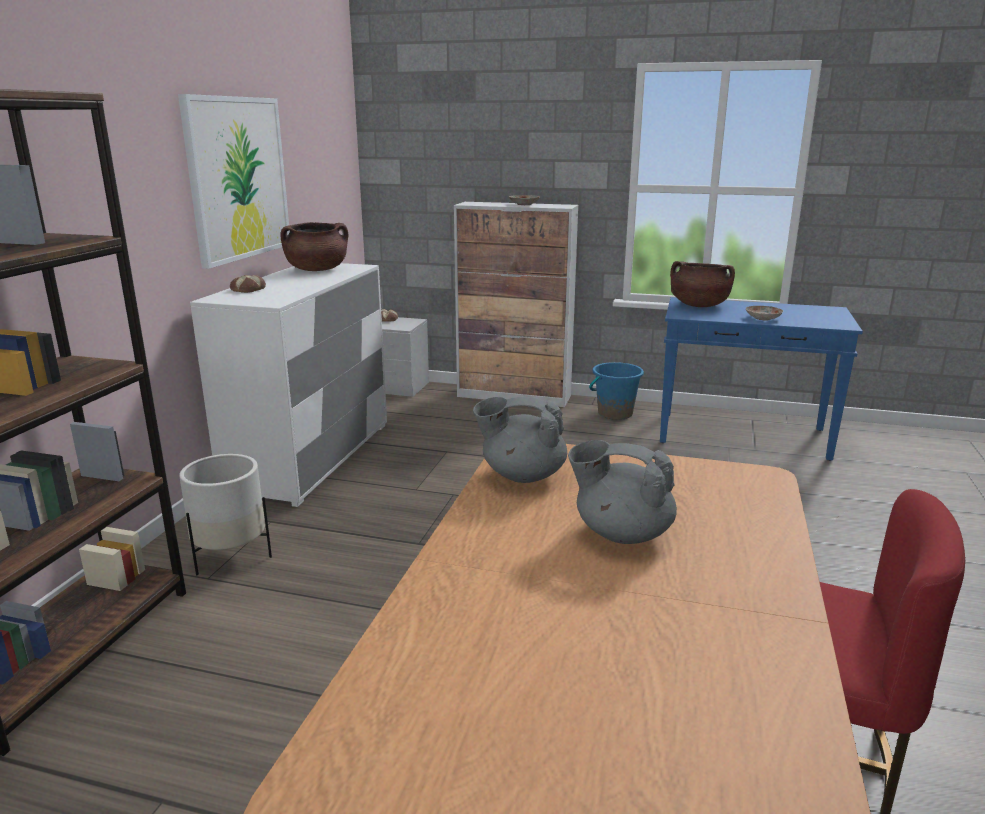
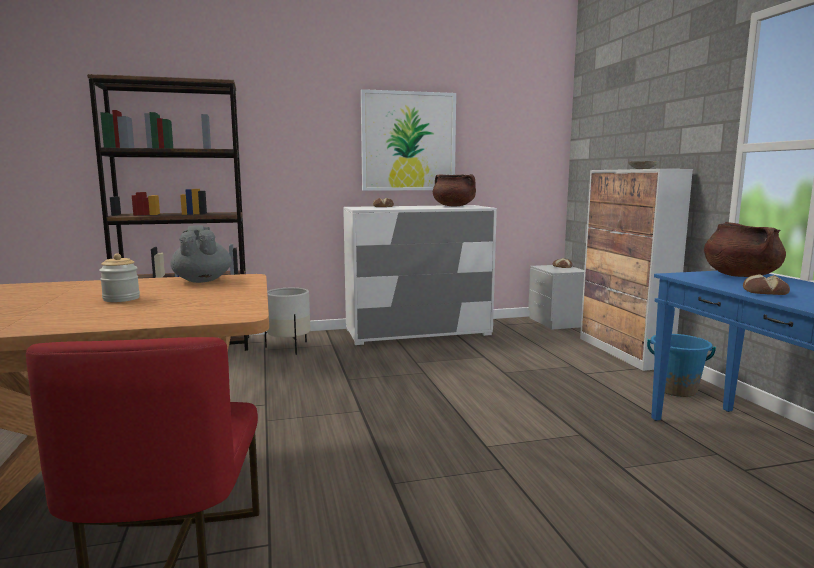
camera: 60 degrees right, 10 degrees down
(621, 533) = (121, 299): grey teapot -> jar
(763, 318) = (765, 292): plate -> bread

